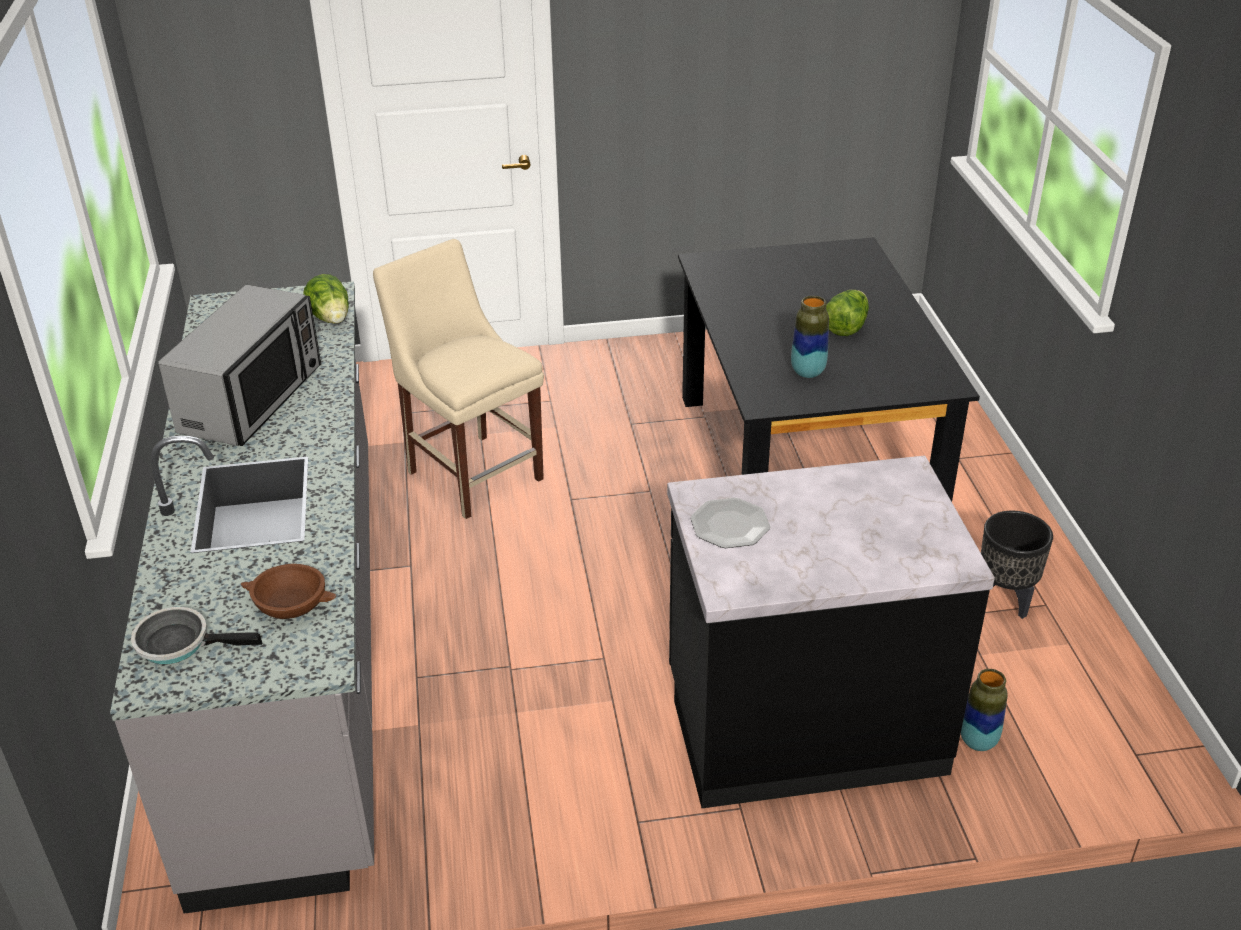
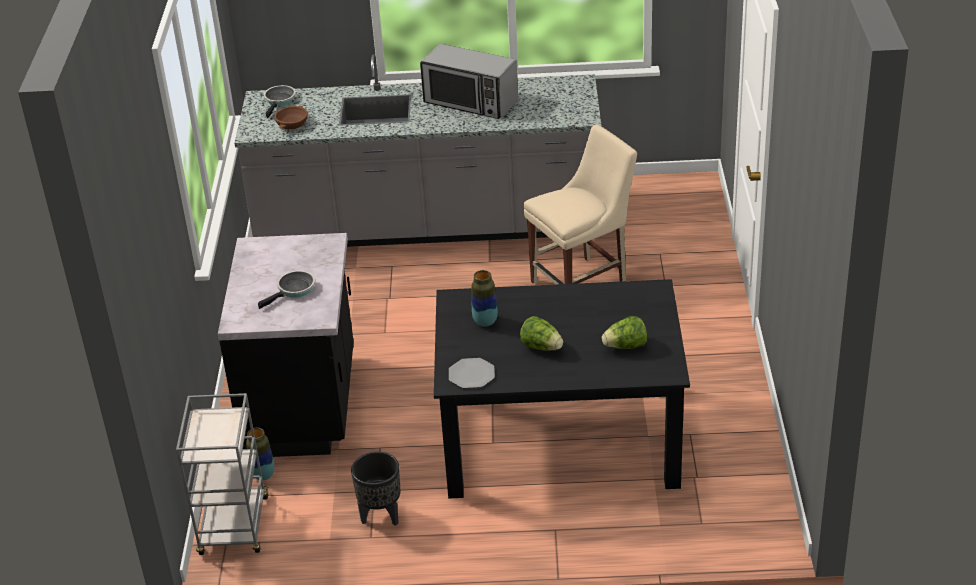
camera: 100 degrees right, 0 degrees up
(331, 319) = (553, 120): lettuce -> lettuce (625, 346)
(729, 525) = (299, 249): plate -> plate (471, 374)
(847, 511) = (294, 290): none -> frying pan
(1099, 752) = (234, 527): none -> grey cart

